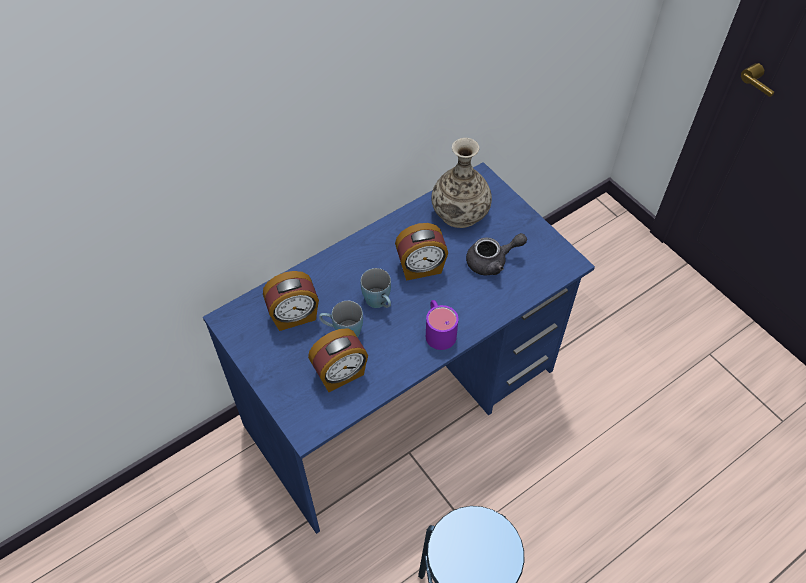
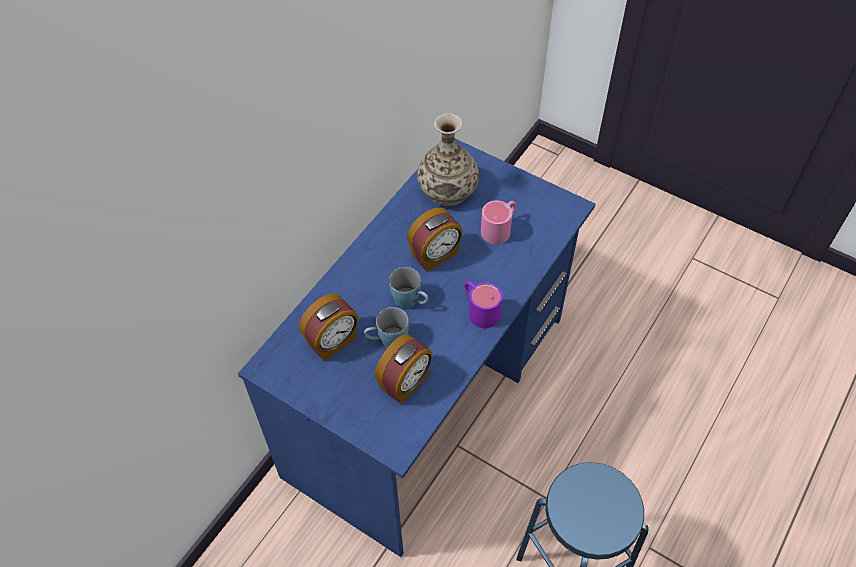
camera: 20 degrees left, 0 degrees up
(492, 261) = (500, 228): grey teapot -> pink mug

